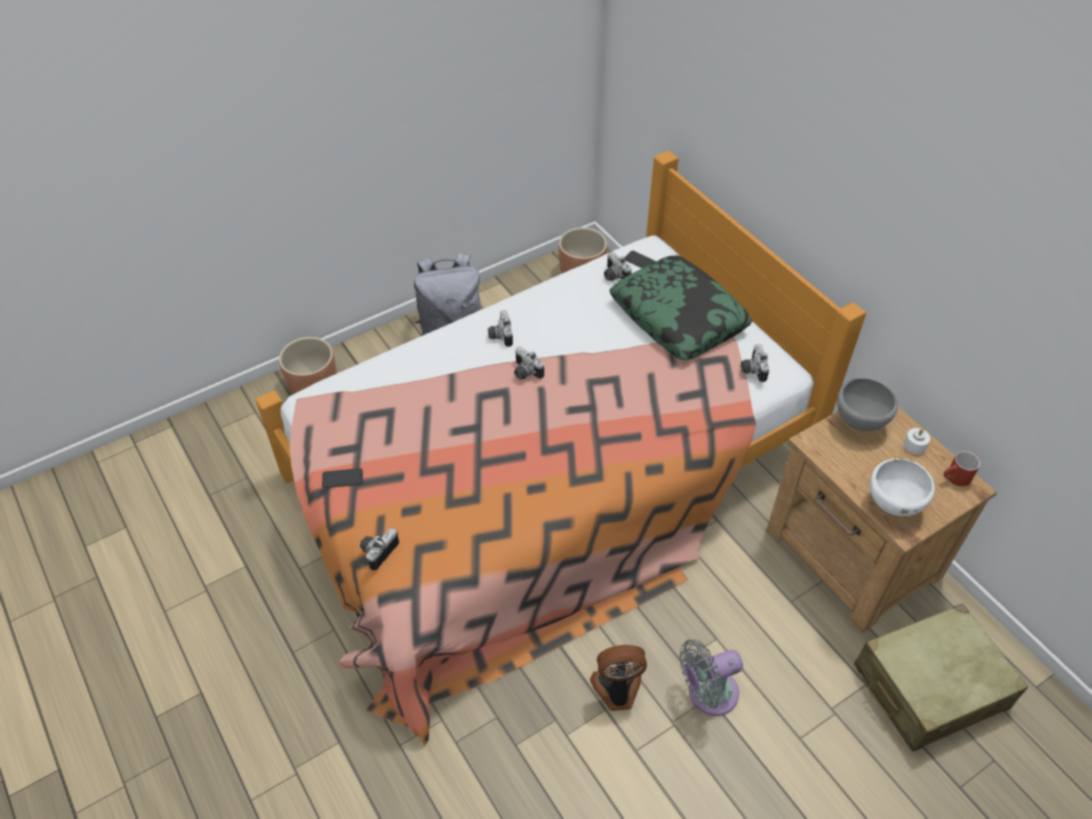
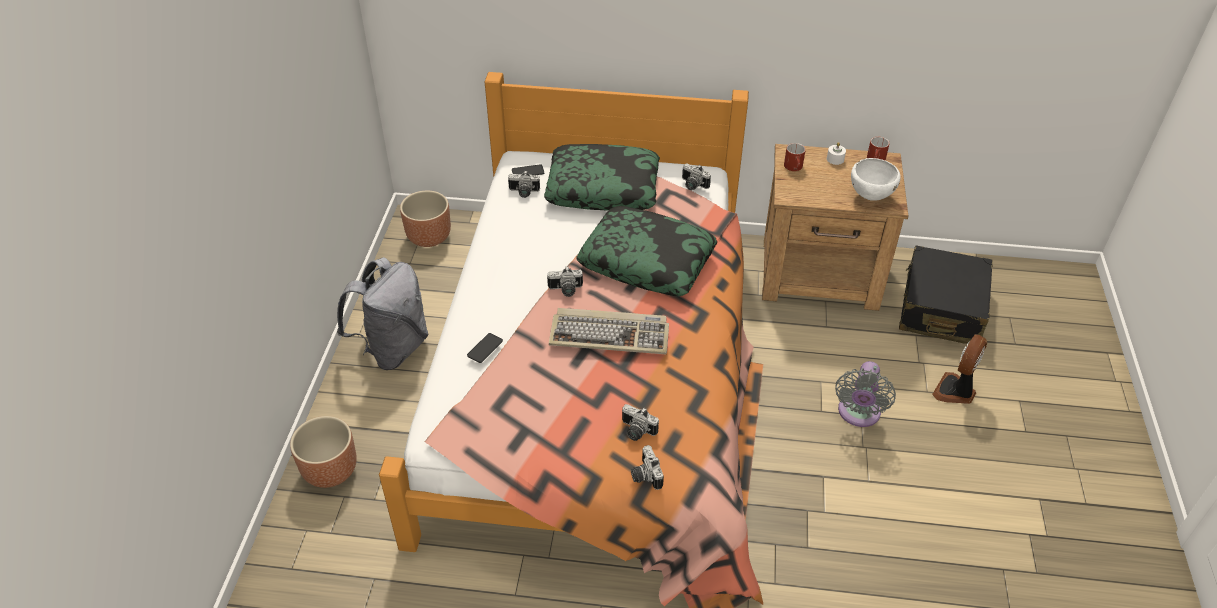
camera: 50 degrees left, 5 degrees down
(342, 478) = (548, 457): phone -> phone (485, 348)
(499, 335) = (506, 284): camera -> camera (636, 431)
(505, 431) = (610, 334): none -> keyboard
(617, 690) = (814, 460): fan -> fan (955, 391)
(620, 401) = (647, 261): none -> pillow
(860, 423) = (794, 168): grey bowl -> red mug
(929, 687) = (941, 309): beige suitcase -> black suitcase

